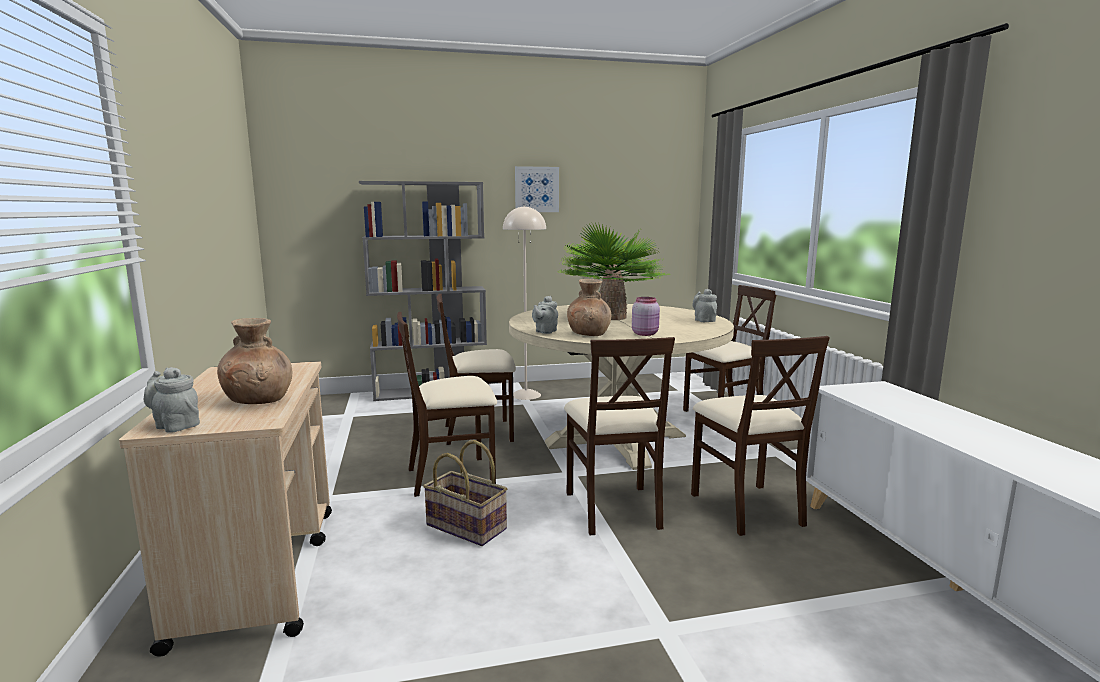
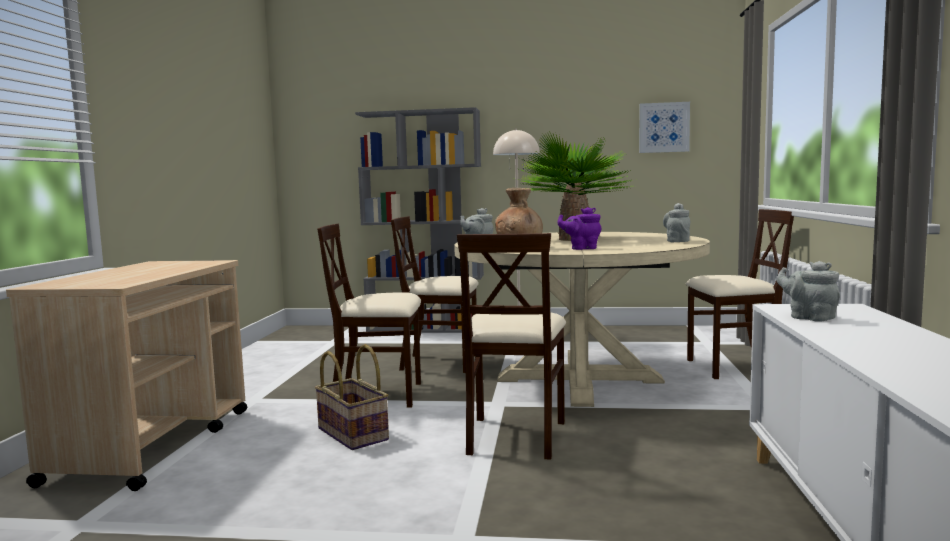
camera: 20 degrees right, 5 degrees down
(175, 425) = (55, 284): grey teapot -> grey teapot (809, 317)
(259, 400) = (141, 276): brown vase -> none
(536, 189) = (541, 114): picture -> picture (664, 127)
(645, 334) = (581, 248): pink jar -> purple teapot
(747, 508) = (671, 452): beige chair -> none

